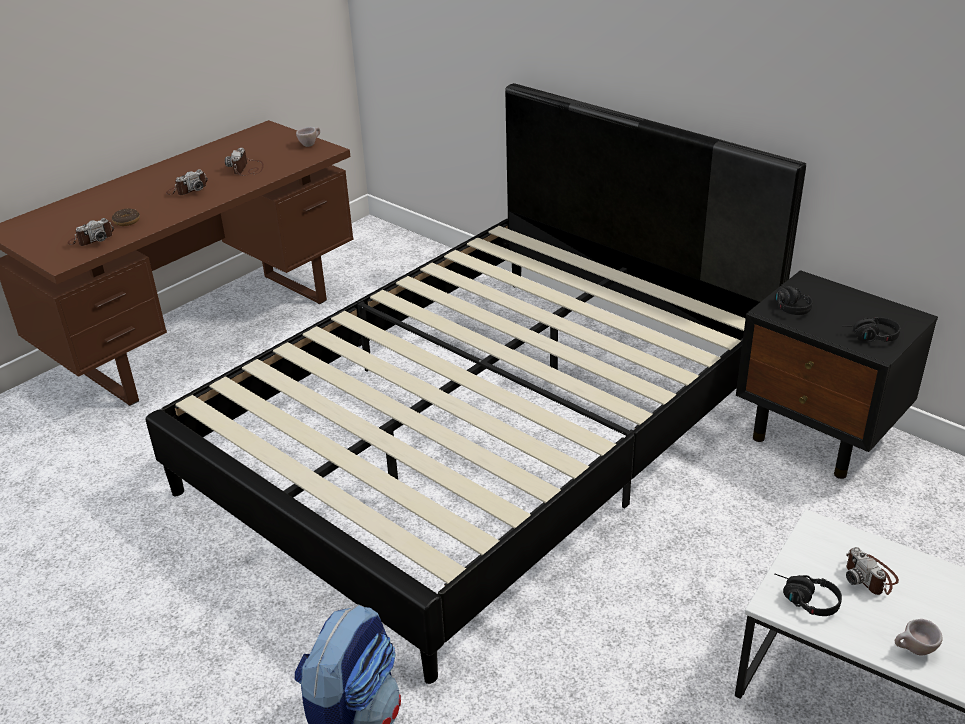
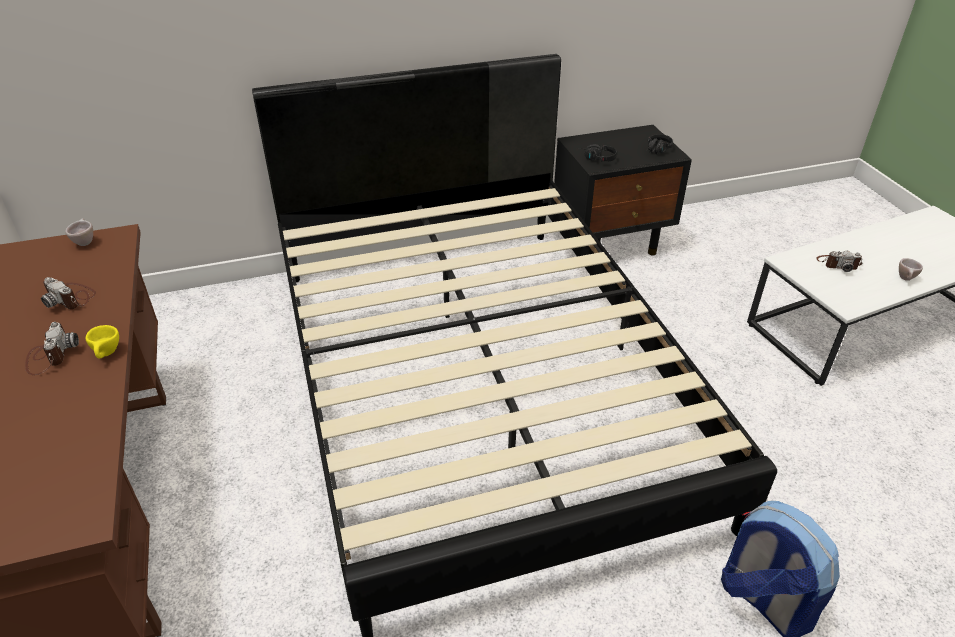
camera: 60 degrees left, 5 degrees up
(92, 239) = (58, 475): camera -> none
(127, 221) = (55, 429): donut -> none
(202, 204) = (107, 354): none -> yellow cup
(803, 600) = (849, 295): black headphones -> none

